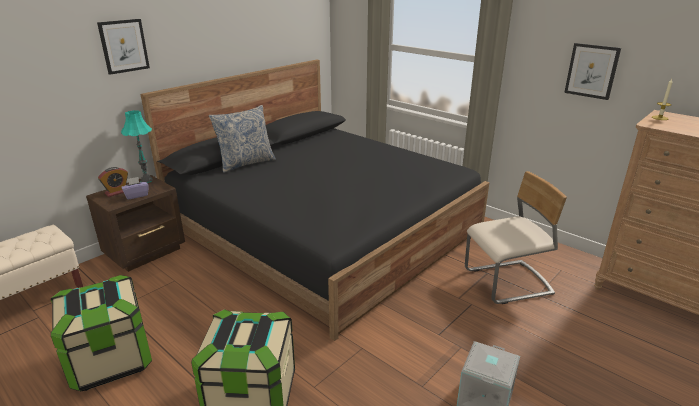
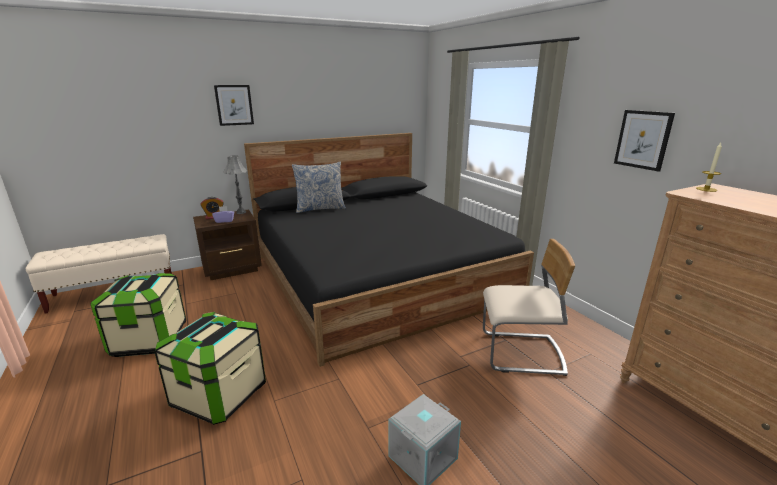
camera: 20 degrees right, 5 degrees down
(146, 180) = (241, 212): turquoise table lamp -> grey table lamp

